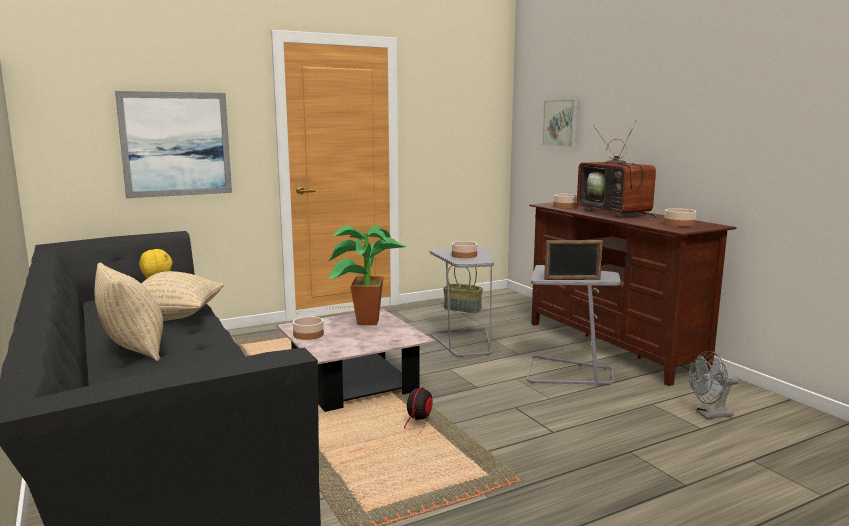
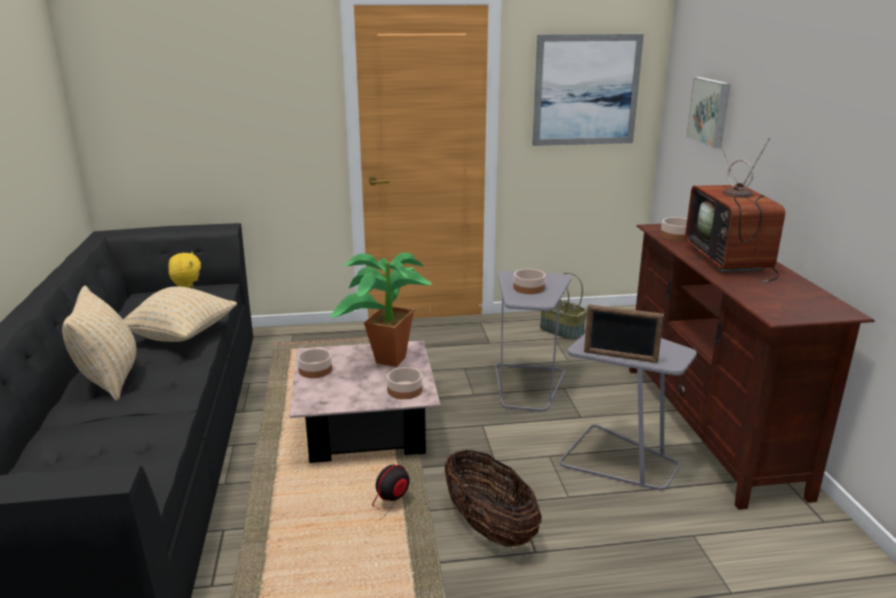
camera: 20 degrees right, 10 degrees up
(176, 144) = (233, 127): picture -> picture (586, 90)
(507, 425) = (489, 527): none -> basket
(679, 224) = (791, 302): bowl -> bowl (404, 390)
(710, 415) = (760, 573): grey fan -> none

